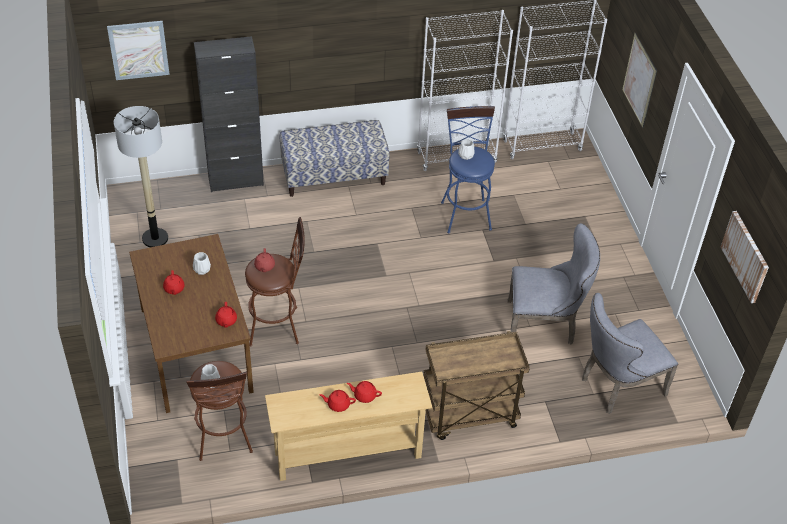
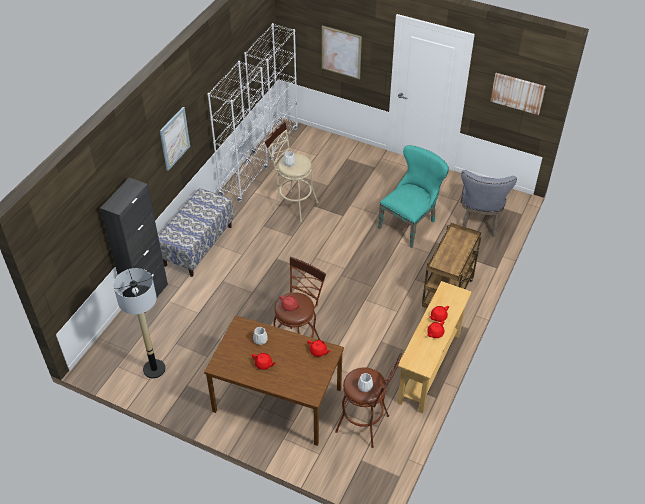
camera: 50 degrees left, 0 degrees up
(138, 50) = (68, 241): picture -> picture (174, 138)
(465, 212) = (292, 205): blue stool -> beige stool
(545, 324) = (410, 223): grey chair -> turquoise chair

